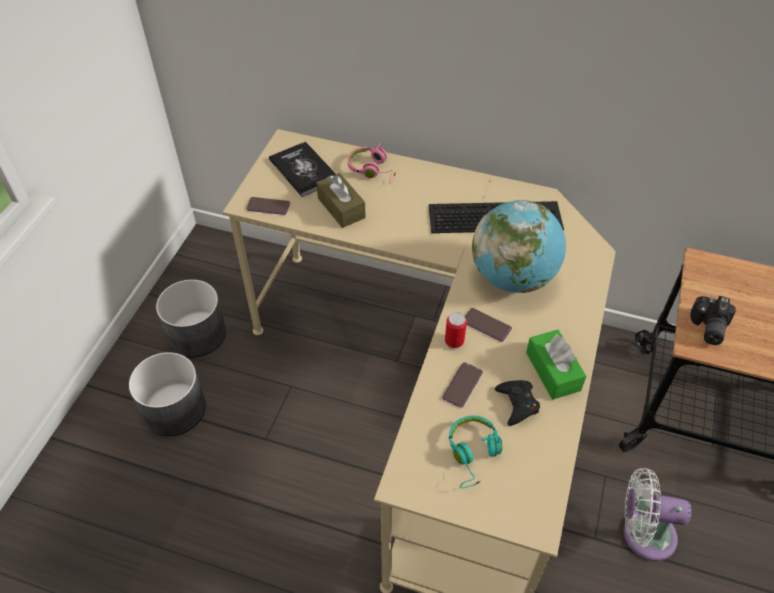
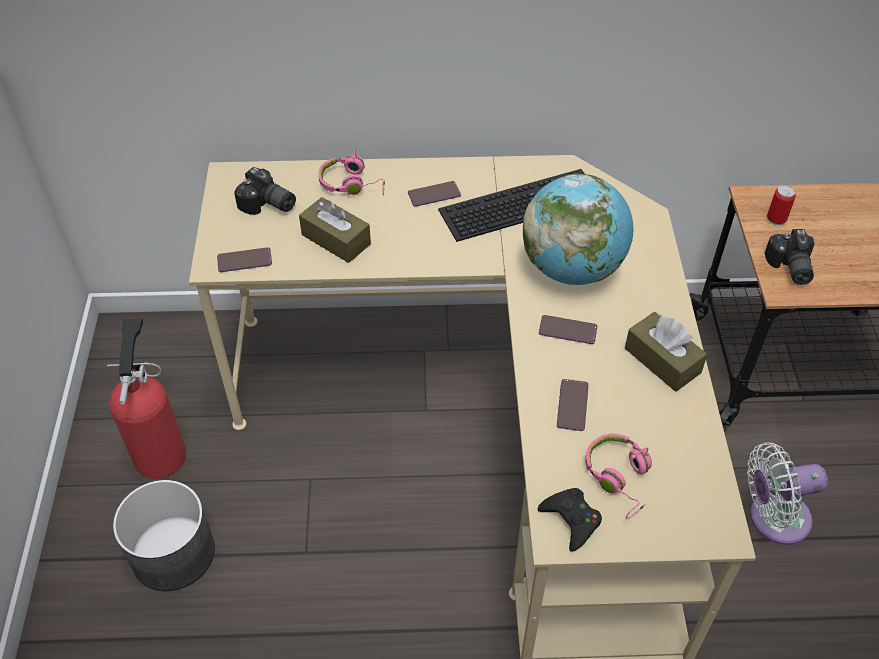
camera: 20 degrees left, 0 degrees up
(196, 334) = (161, 451): grey planter -> fire extinguisher
(303, 170) = (267, 205): book -> camera
(431, 193) = (434, 194): none -> phone
(454, 342) = (540, 359): can -> can (776, 219)
(473, 454) = (619, 478): turquoise headphones -> pink headphones
(517, 404) = (641, 408): black game controller -> black game controller (571, 520)
(553, 371) = (662, 360): green tissue box -> brown tissue box

